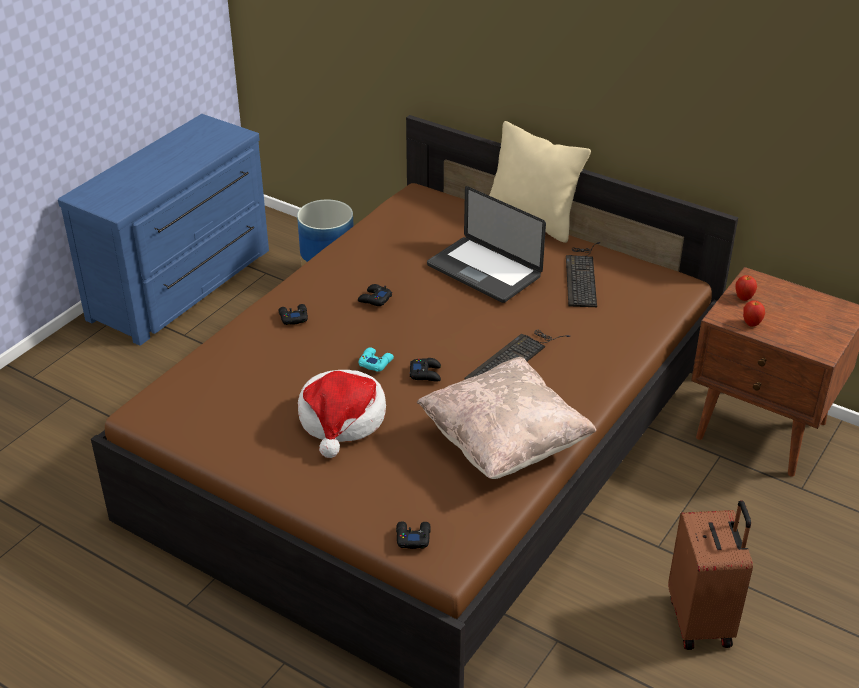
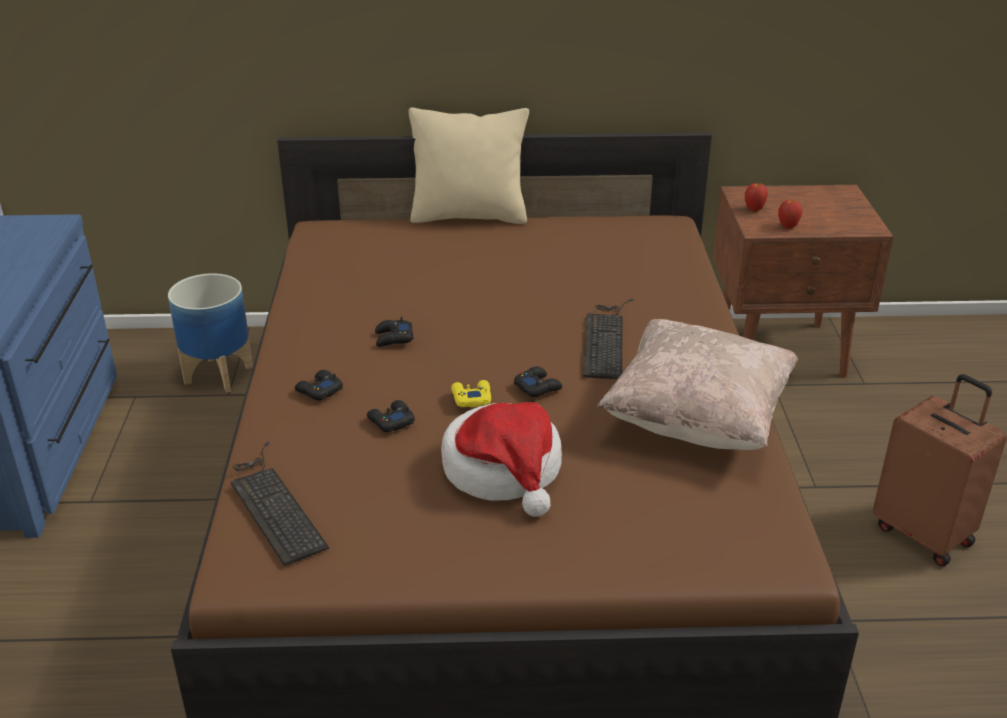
camera: 35 degrees left, 5 degrees down
(375, 362) = (471, 398): turquoise game controller -> yellow game controller
(412, 537) = (730, 554): black game controller -> black game controller (390, 421)
(483, 271) = (479, 272): laptop -> none
(582, 275) = (575, 245): keyboard -> keyboard (274, 504)

